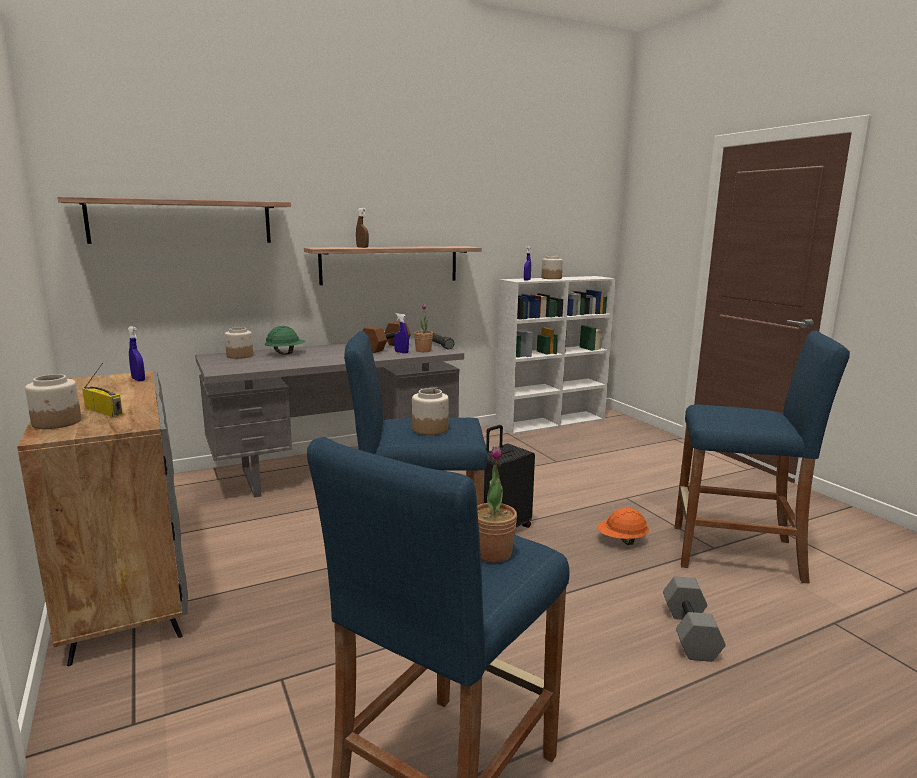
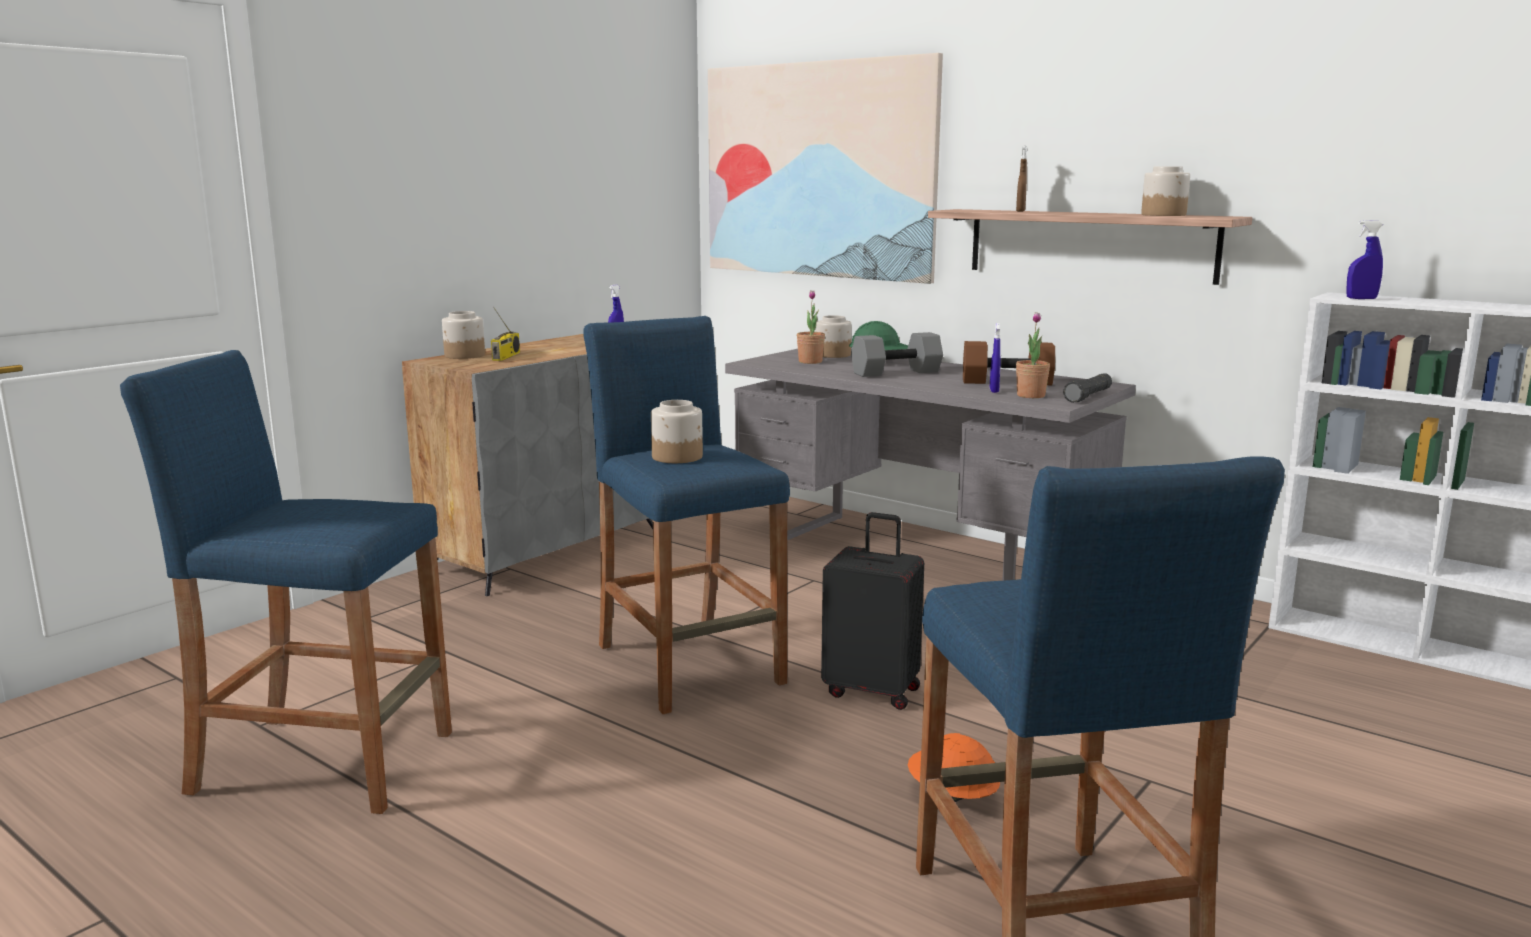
camera: 65 degrees right, 0 degrees up
(182, 222) = (818, 170): shelf -> picture
(493, 553) = (323, 520): potted plant -> potted plant (810, 362)
(551, 278) = (1460, 302): jar -> jar (1164, 215)
(691, 633) = (696, 893): grey dumbbell -> grey dumbbell (896, 373)

